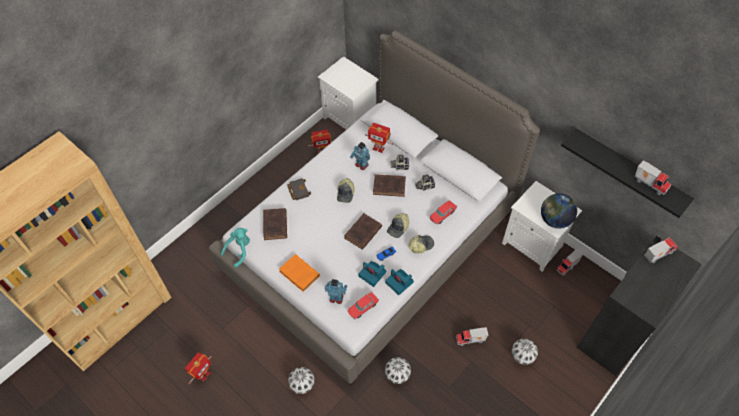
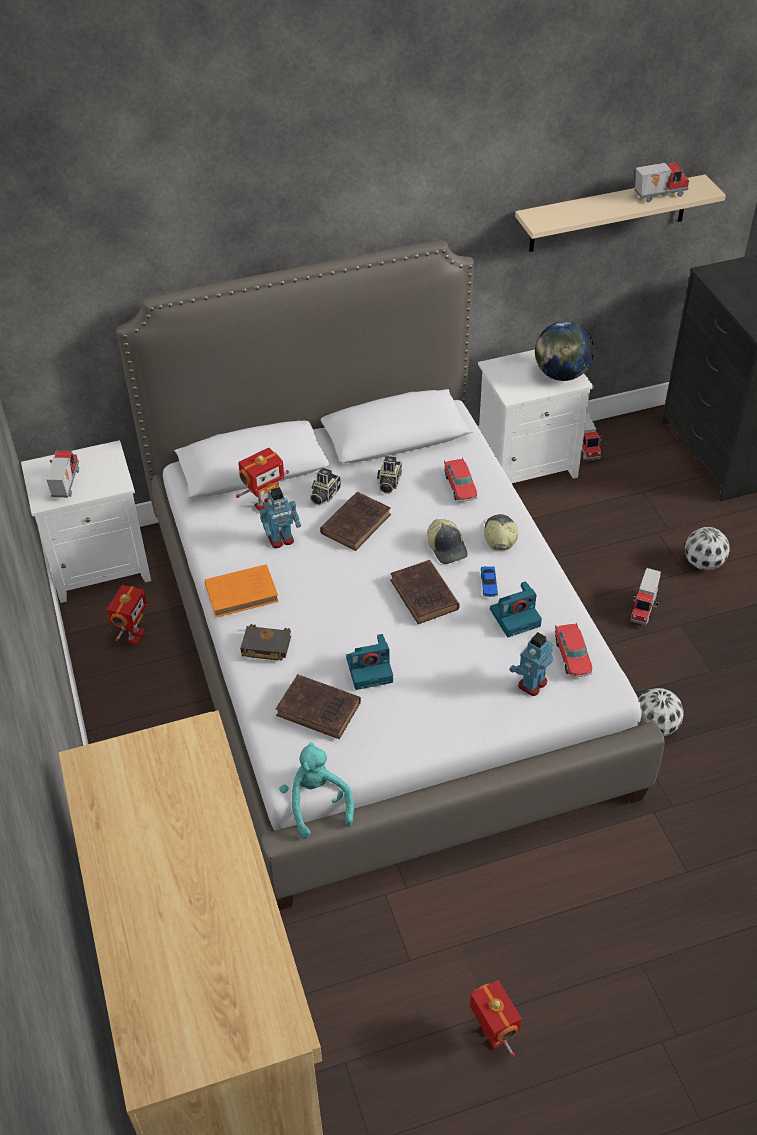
camera: 60 degrees left, 10 degrees down
(300, 274) = (450, 716): orange book -> orange book (243, 593)
(302, 384) = (601, 871): football -> none
(346, 193) = (325, 584): cap -> none
(400, 282) = (554, 590): camera -> camera (370, 669)
(628, 171) = (608, 214): black shelf -> beige shelf
(657, 254) = (719, 279): toy truck -> toy truck (64, 484)

